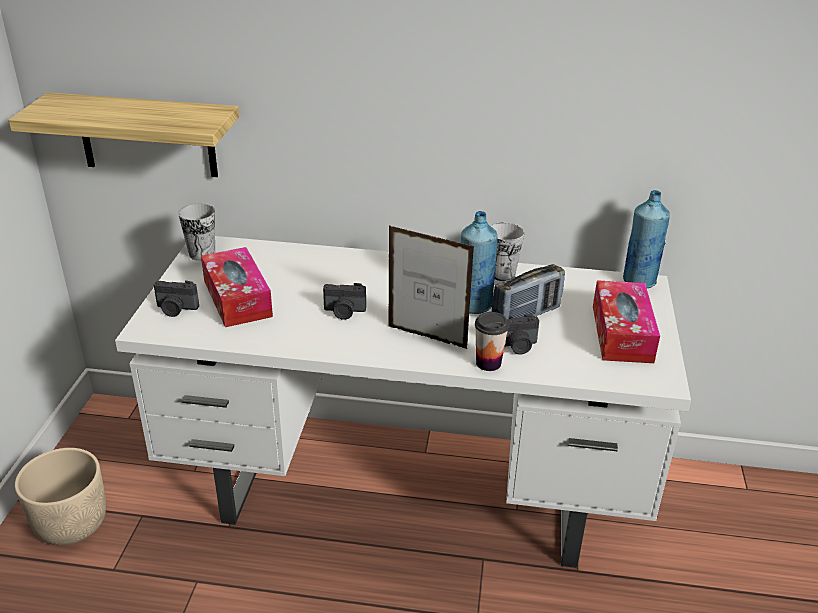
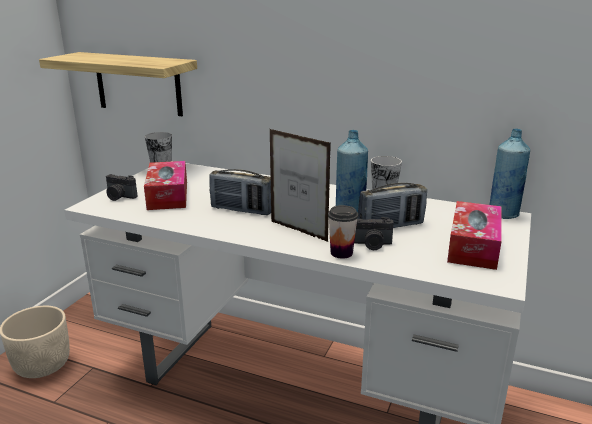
camera: 15 degrees right, 10 degrees down
(344, 312) = (242, 210): camera -> radio

